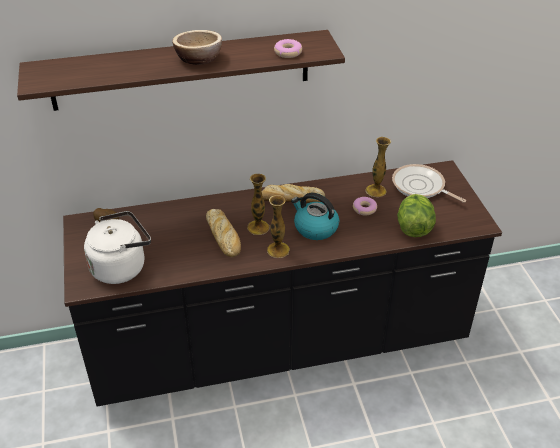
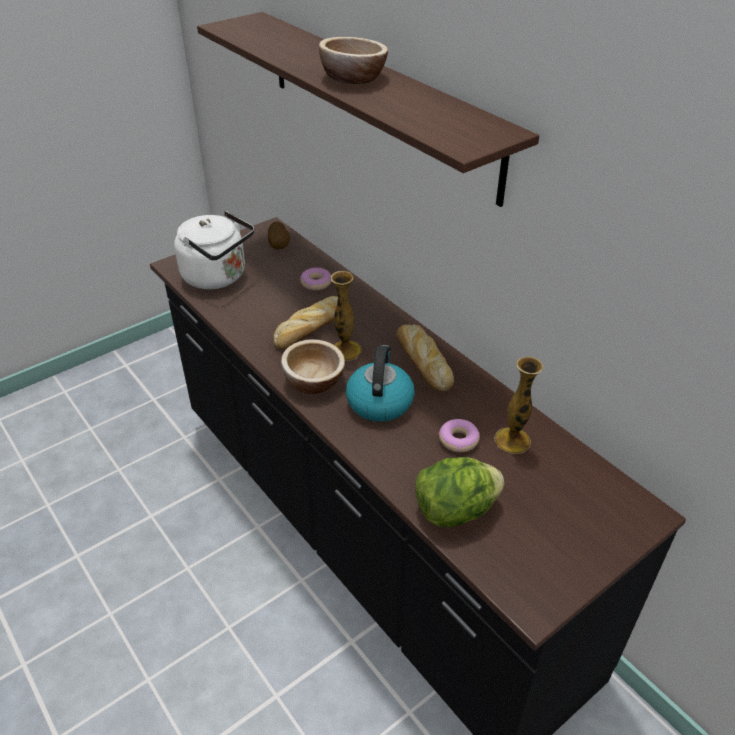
camera: 65 degrees right, 0 degrees up
(278, 250) = (313, 381): vase -> bowl
(288, 52) = (430, 122): donut -> donut (316, 283)
(420, 187) = (568, 492): frying pan -> none

